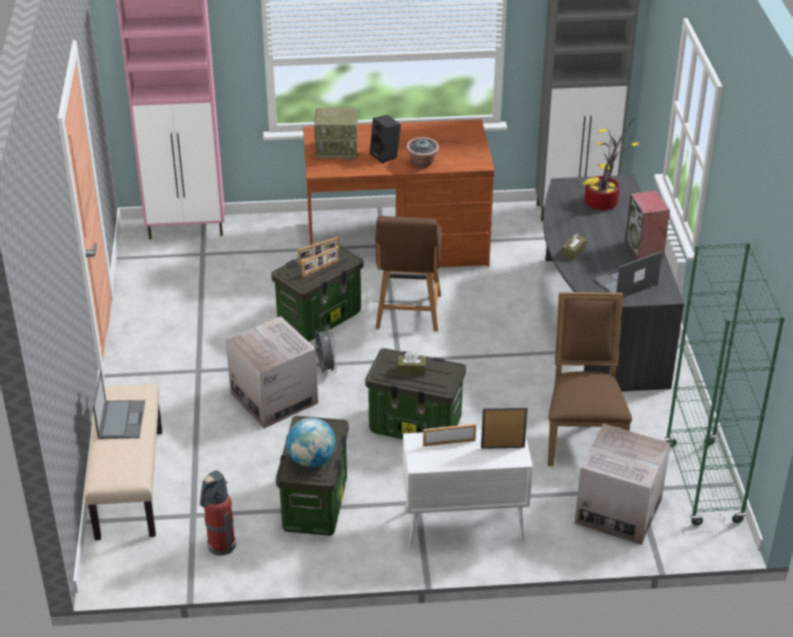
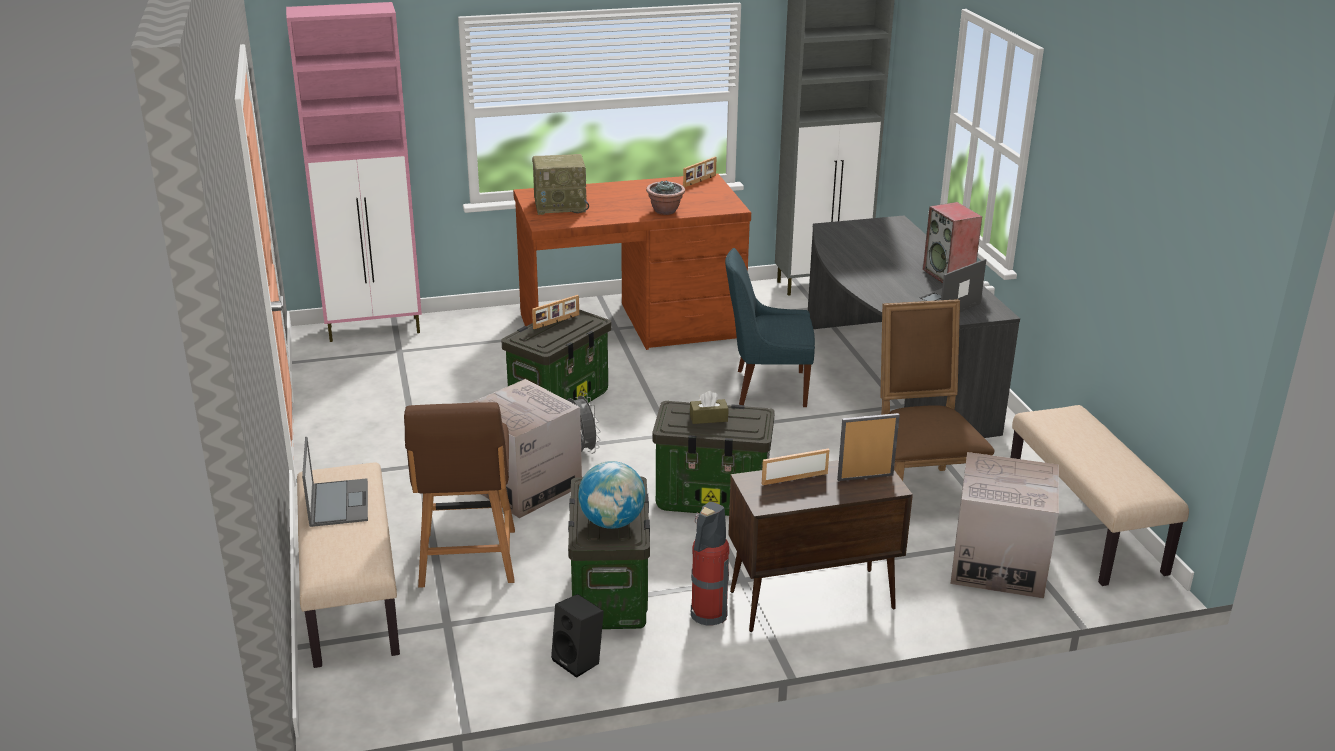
camera: 10 degrees left, 10 degrees down
(220, 546) = (493, 657): fire extinguisher -> fire extinguisher (707, 615)
(321, 269) = (563, 331): picture frame -> picture frame (700, 181)
(386, 155) = (620, 207): black speaker -> black speaker (579, 661)
(408, 313) = (665, 388): brown chair -> brown chair (467, 560)
(462, 526) = (810, 600): white cabinet -> brown cabinet
(492, 321) = (767, 388): none -> blue chair
(573, 252) = (868, 282): brown tissue box -> none
(602, 204) = (881, 240): potted plant -> none
(703, 483) = (1085, 526): green bookcase -> beige bench

